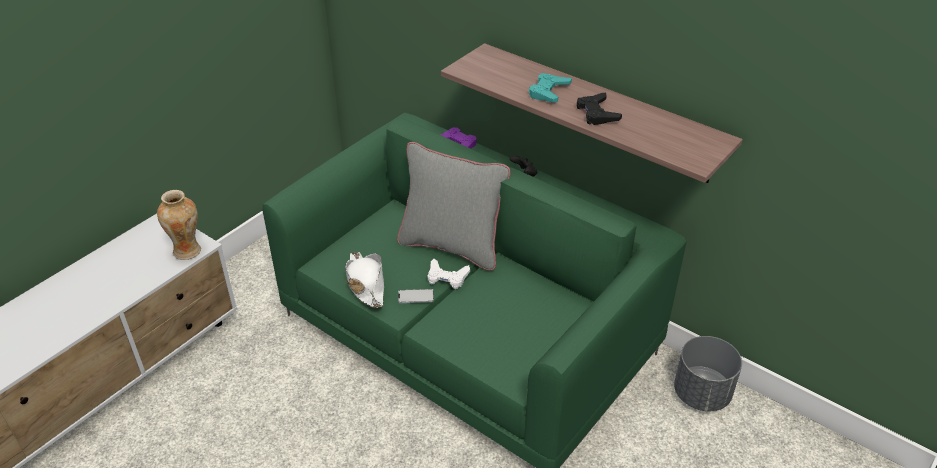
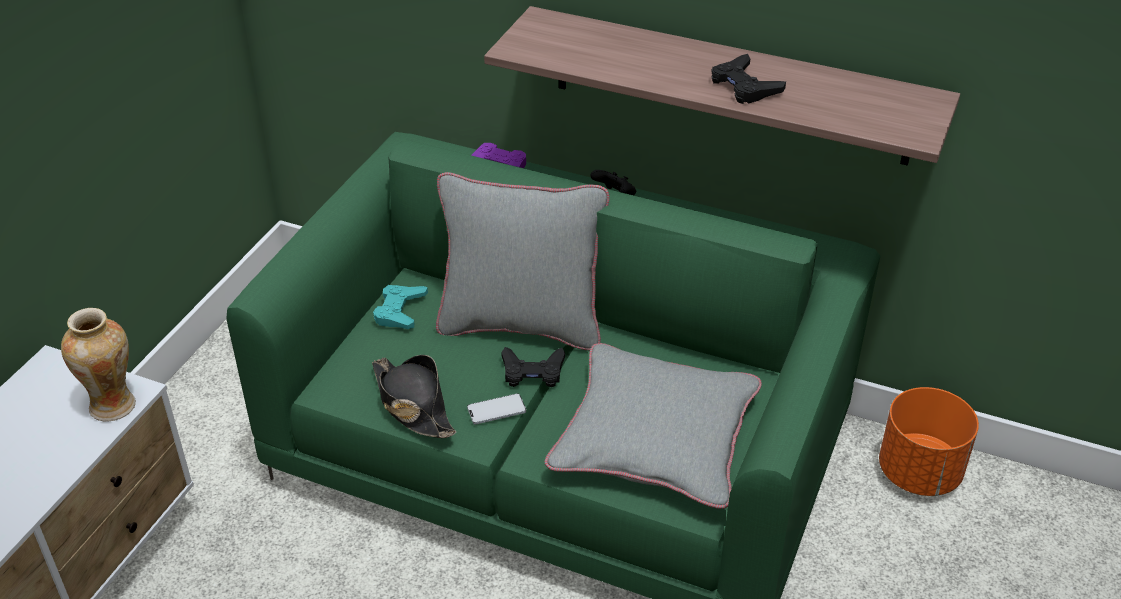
camera: 15 degrees left, 0 degrees up
(365, 283) = (412, 404): white hat -> black hat
(447, 277) = (532, 372): white game controller -> black game controller
(508, 332) = (655, 436): none -> grey pillow
(548, 92) = (660, 65): turquoise game controller -> turquoise game controller (400, 311)
(702, 394) = (919, 472): grey planter -> orange planter

